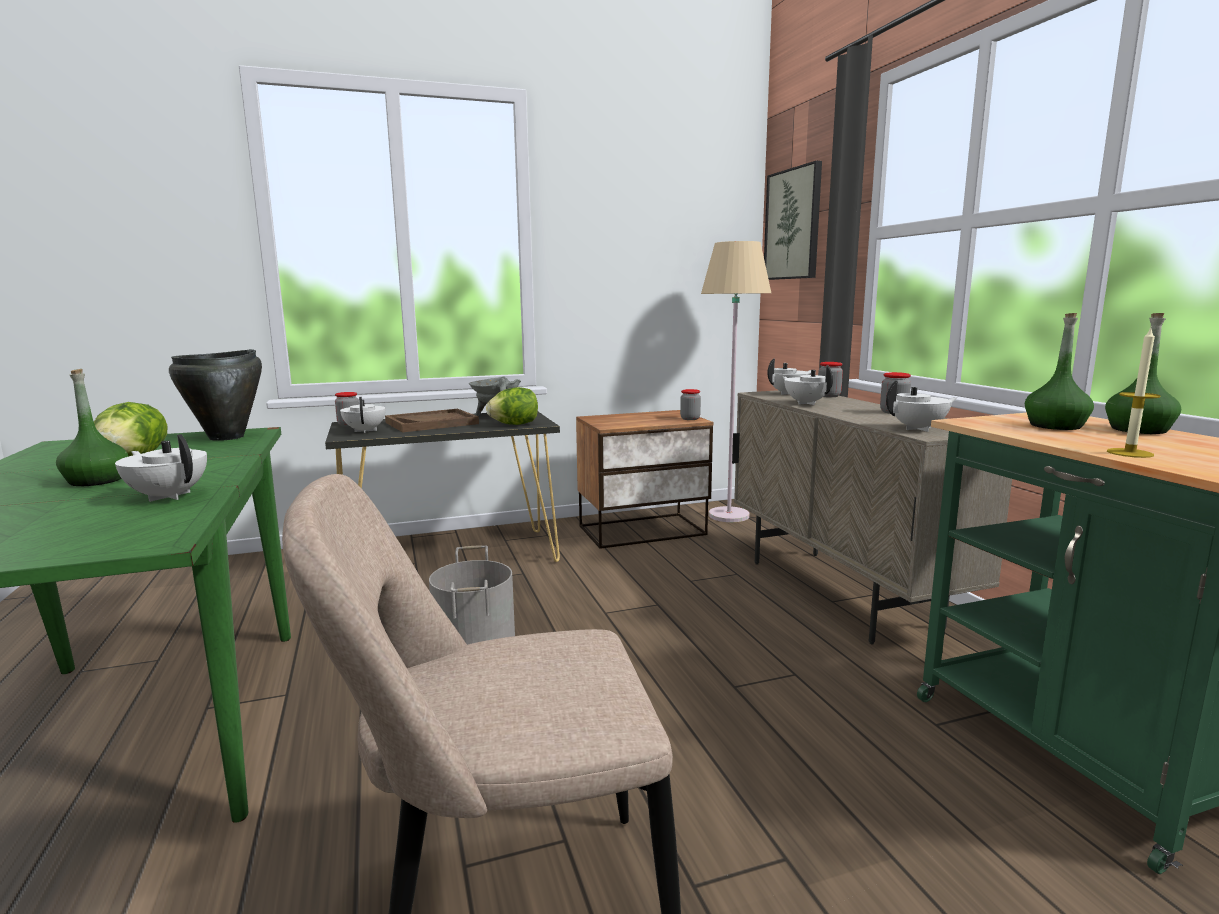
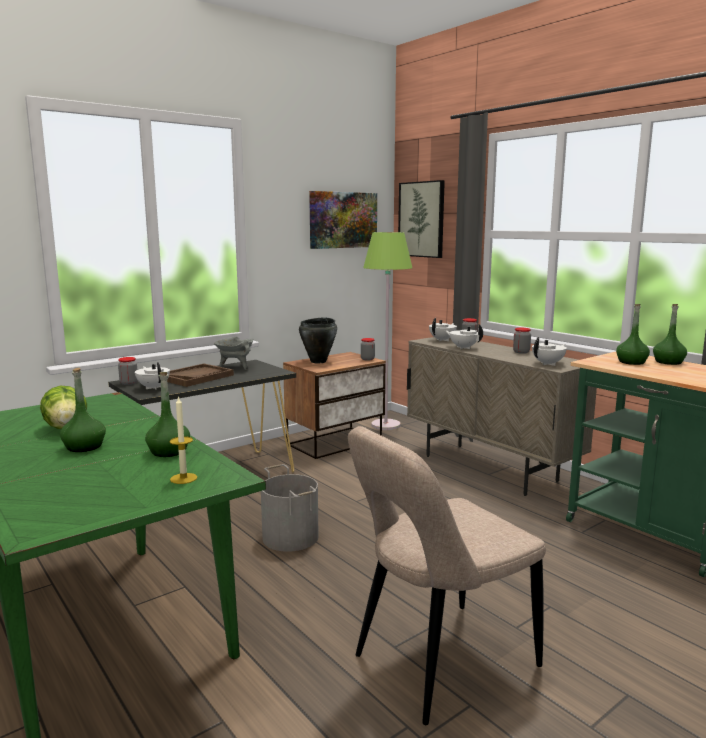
camera: 20 degrees left, 0 degrees up
(168, 496) = (168, 451): white teapot -> green bottle
(227, 437) = (99, 404): black cooking pot -> black cooking pot (318, 361)
(514, 425) = (262, 374): lettuce -> none
(680, 229) = (343, 220): none -> picture
(728, 515) = (385, 425): beige floor lamp -> green floor lamp
(1129, 453) = (677, 377): candle -> candle (183, 478)

